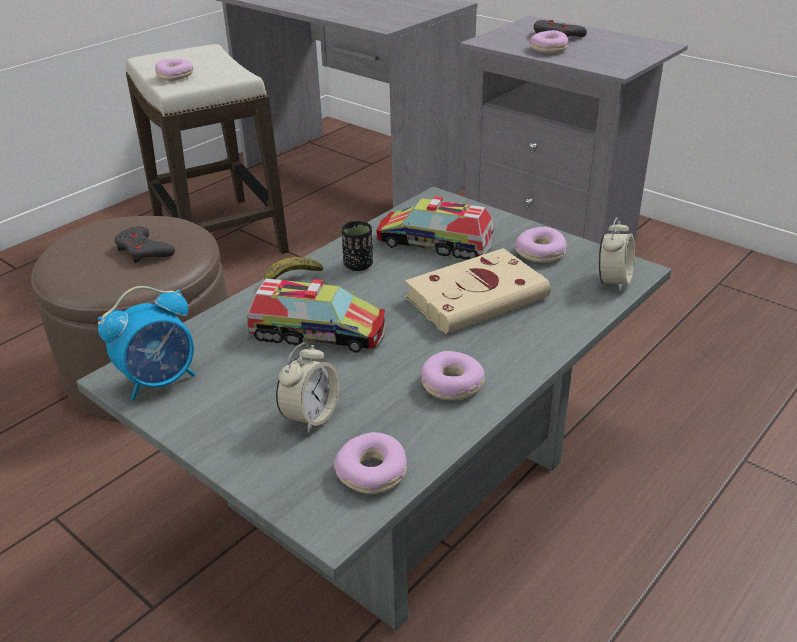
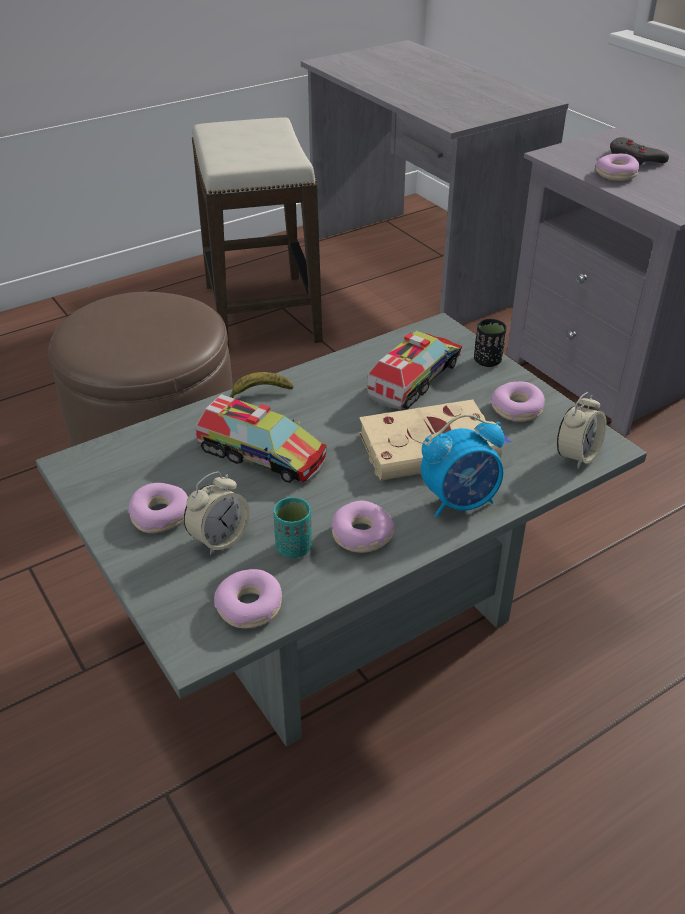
camera: 15 degrees right, 5 degrees up
(144, 250) = (153, 332): grey game controller -> none
(160, 380) = (104, 474): alarm clock -> alarm clock (460, 502)
(175, 76) = (230, 151): donut -> donut (160, 515)
(358, 265) = (330, 389): black cup -> black cup (487, 361)
(391, 409) = (294, 548): none -> turquoise cup
(434, 244) = (414, 379): toy truck -> toy truck turned 90 degrees clockwise

